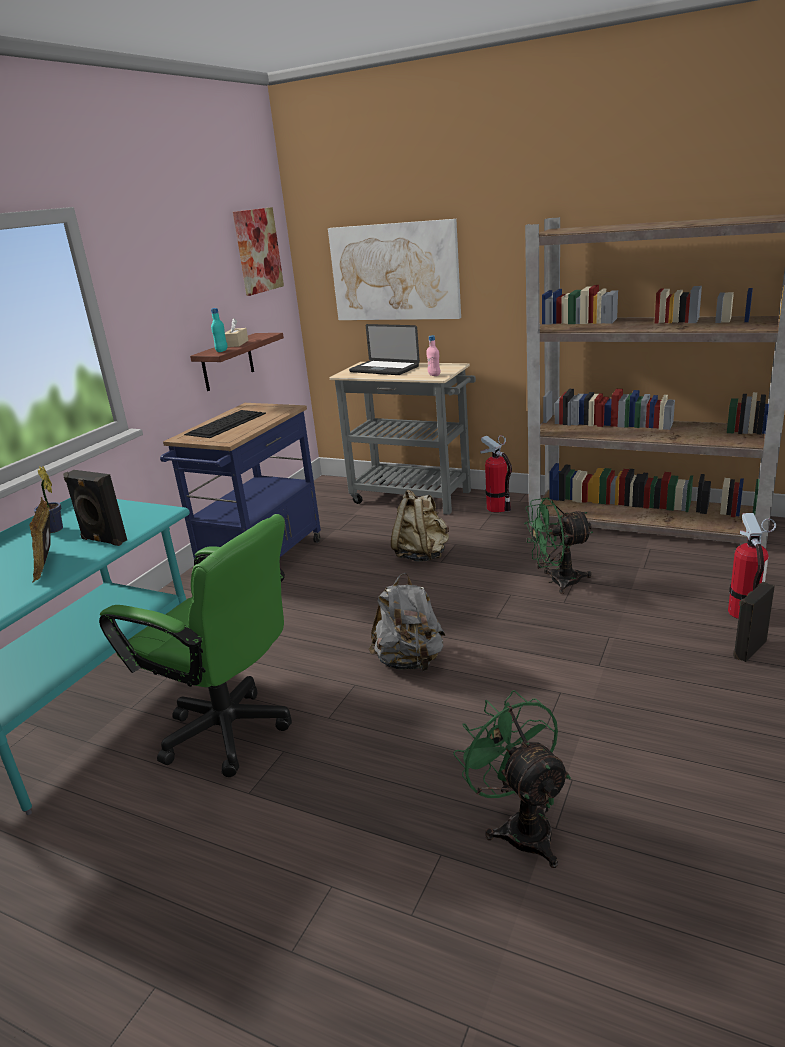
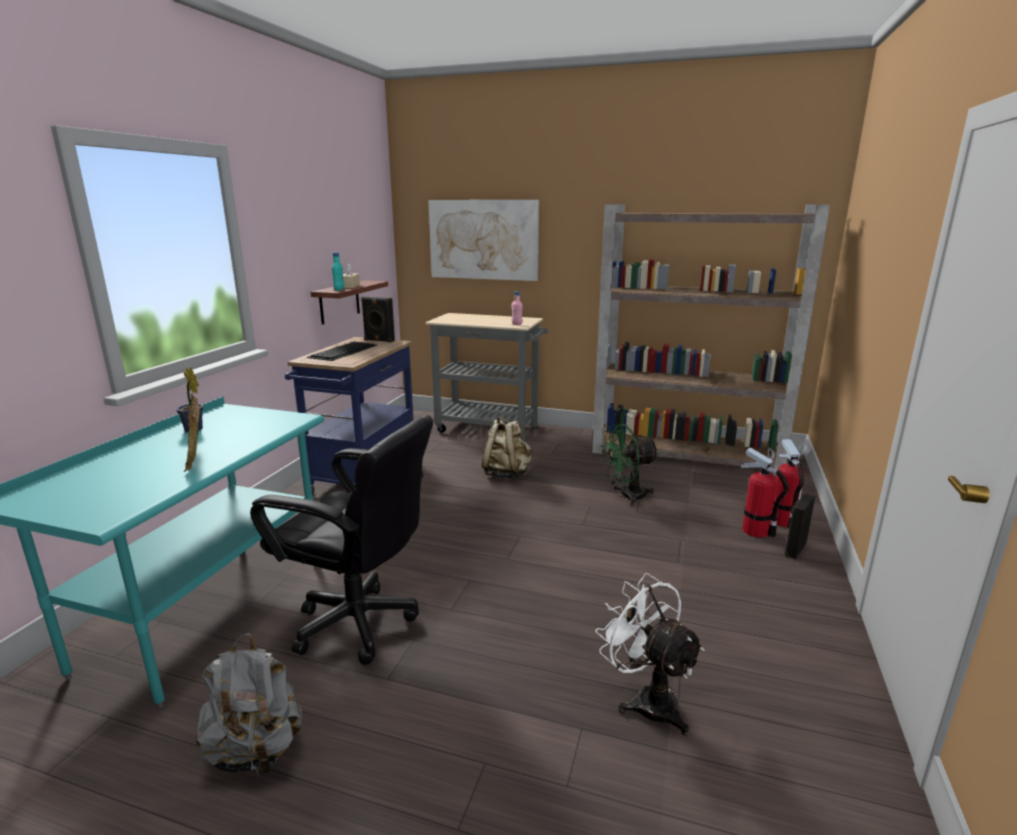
camera: 10 degrees left, 5 degrees down
(103, 540) = (247, 439): black speaker -> black speaker (379, 340)
(233, 734) = (362, 625): green office chair -> black office chair
(257, 251) = (369, 212): picture -> none
(384, 369) = (471, 318): laptop -> none
(410, 661) = (515, 560): grey backpack -> grey backpack (256, 751)
(497, 508) = (562, 438): fire extinguisher -> fire extinguisher (755, 531)
(520, 826) = (647, 700): green fan -> white fan

